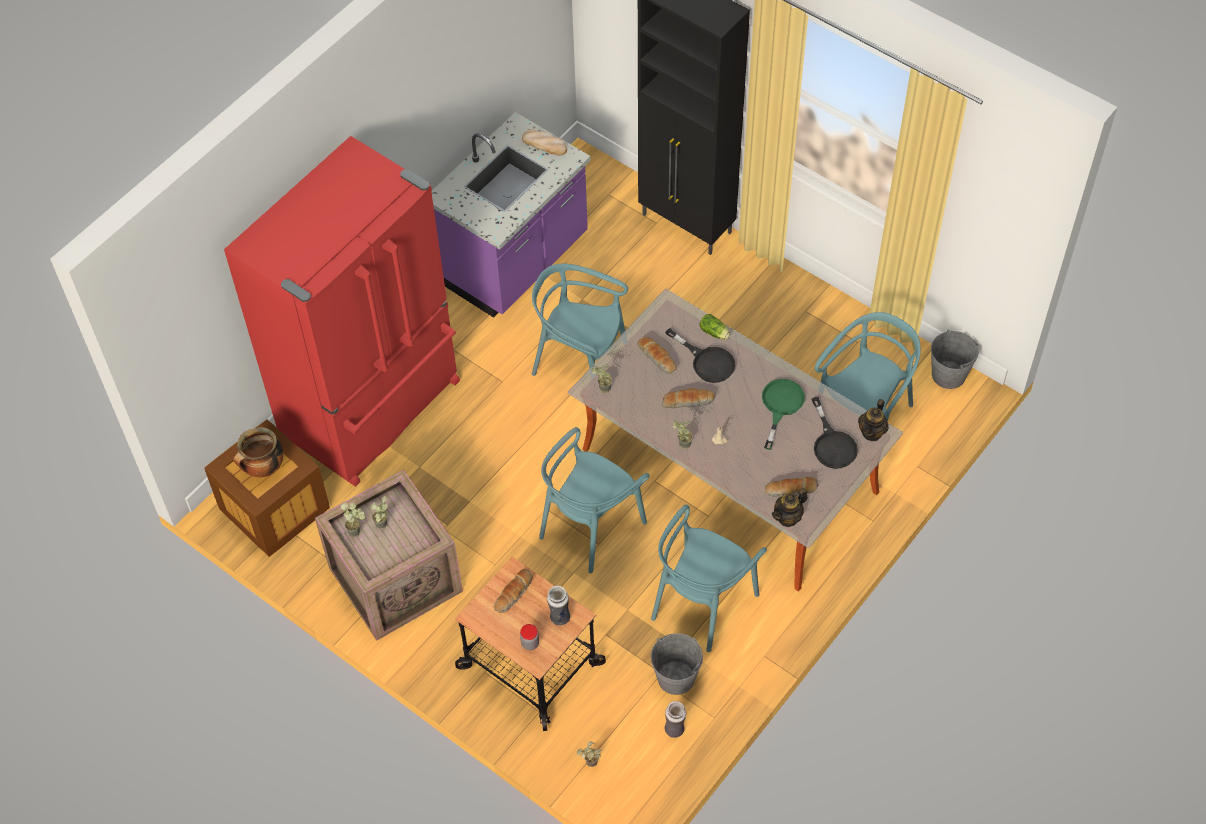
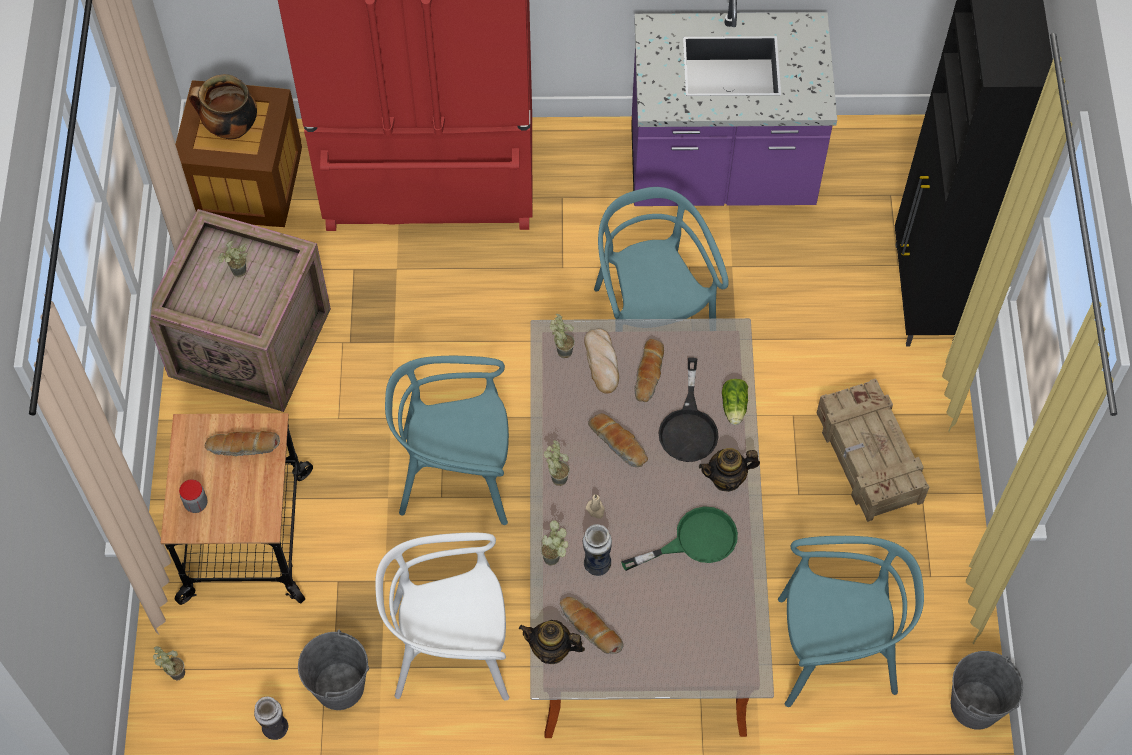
camera: 50 degrees right, 5 degrees up
(357, 530) = (215, 256): potted plant -> potted plant (556, 560)
(545, 144) = (811, 68): bread -> bread (602, 362)
(559, 618) = (248, 510): vase -> vase (596, 564)
(702, 603) = (451, 649): turquoise chair -> white chair
(763, 320) = (868, 458): none -> crate
(832, 444) = (690, 630): black frying pan -> none
(872, 432) = (743, 662): teapot -> teapot (727, 478)

